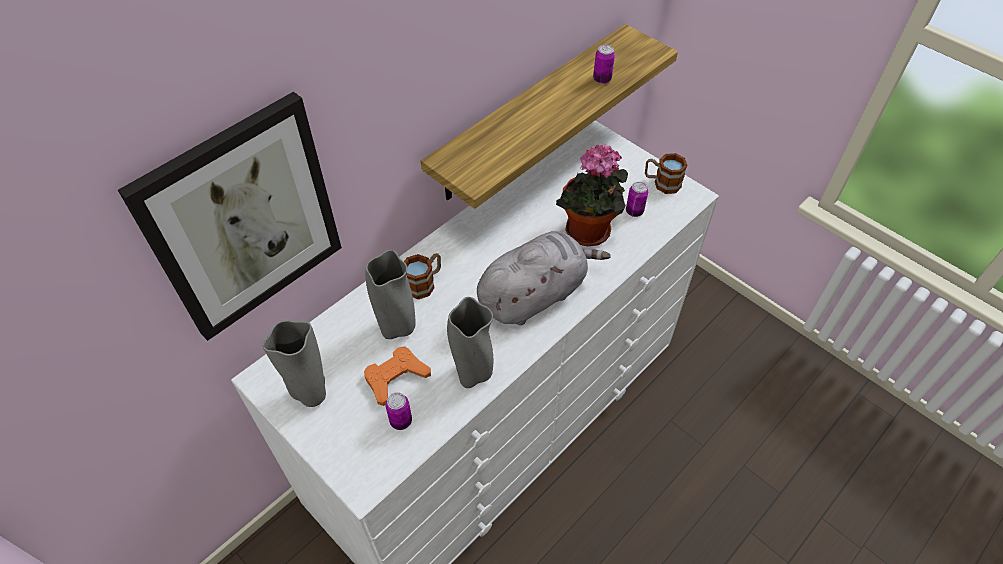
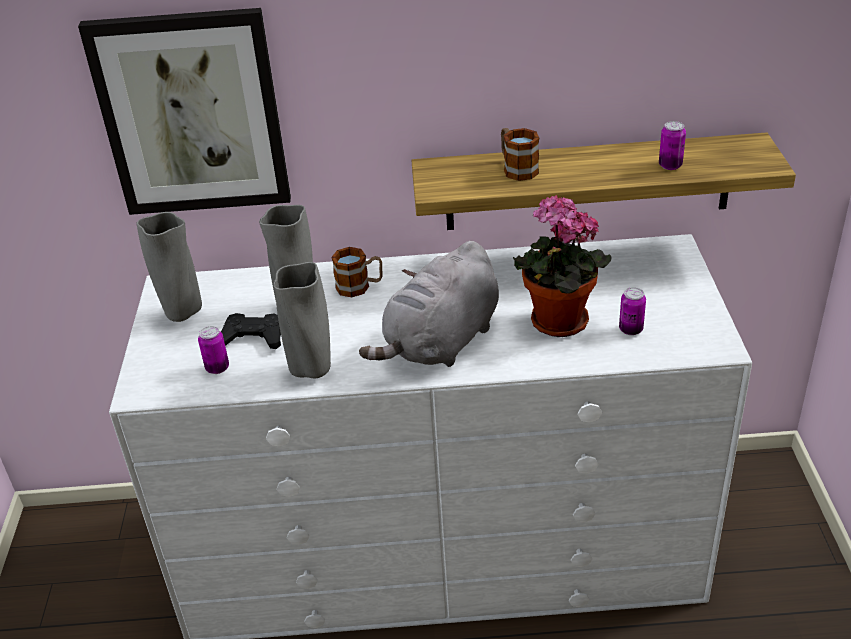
camera: 45 degrees right, 15 degrees down
(396, 377) = (252, 337): orange game controller -> black game controller
(535, 294) = (441, 343): grey plush toy -> grey plush toy turned 120 degrees clockwise
(661, 183) = (695, 321): mug -> mug (516, 168)

